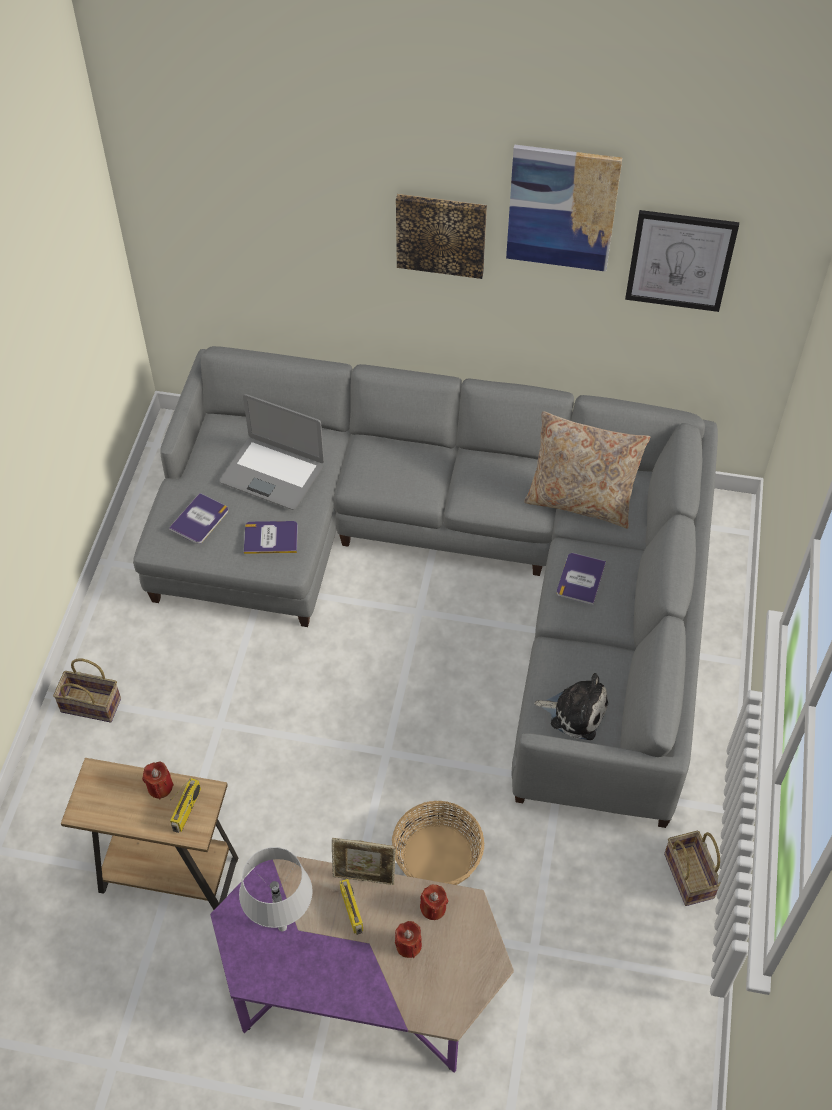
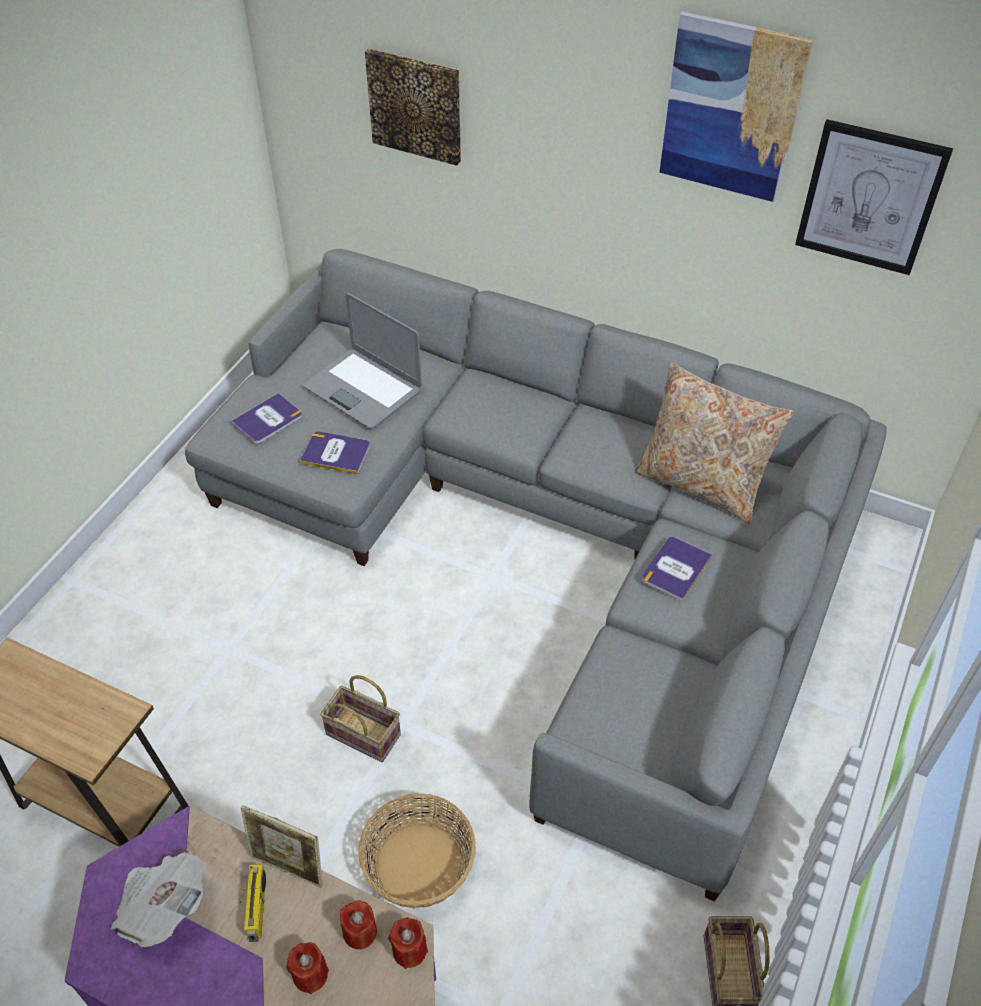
camera: 15 degrees right, 5 degrees down
(92, 704) = (105, 597): basket -> basket (365, 734)
(160, 787) = (73, 691): red candle -> red candle (409, 950)
(187, 810) = (90, 727): radio -> none
(282, 927) = (164, 906): grey table lamp -> newspaper
(441, 234) = (588, 134): picture -> picture (416, 105)
(575, 712) = (623, 724): plush toy -> none

